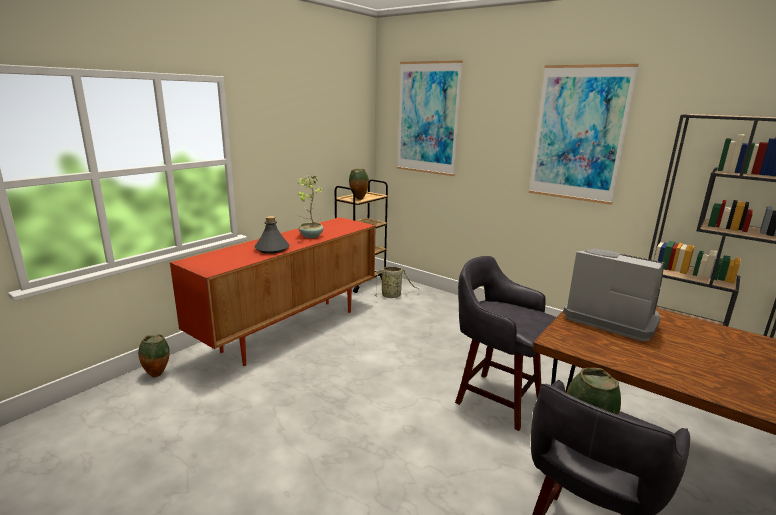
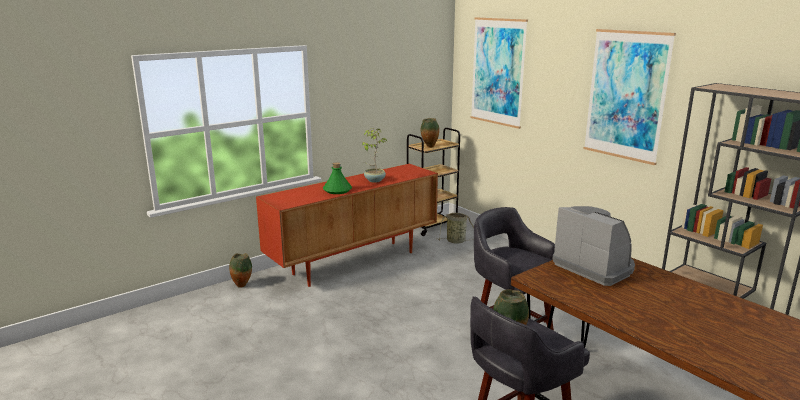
camera: 15 degrees right, 0 degrees up
(272, 249) = (337, 190): grey bottle -> green bottle

